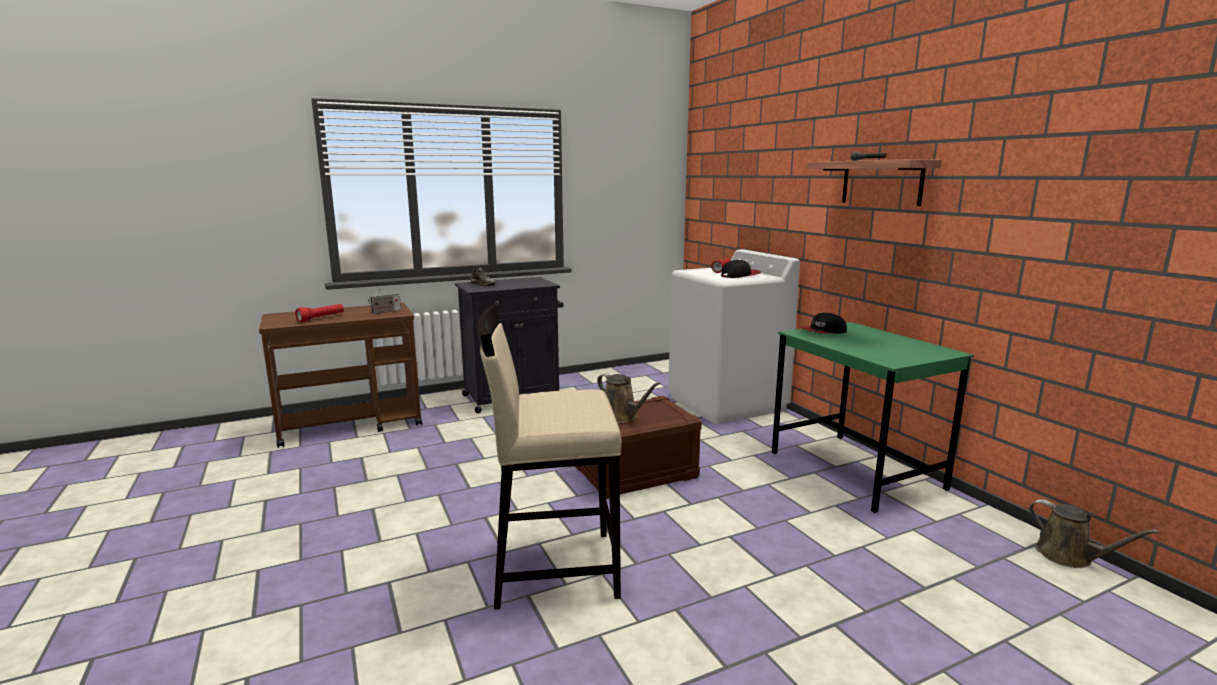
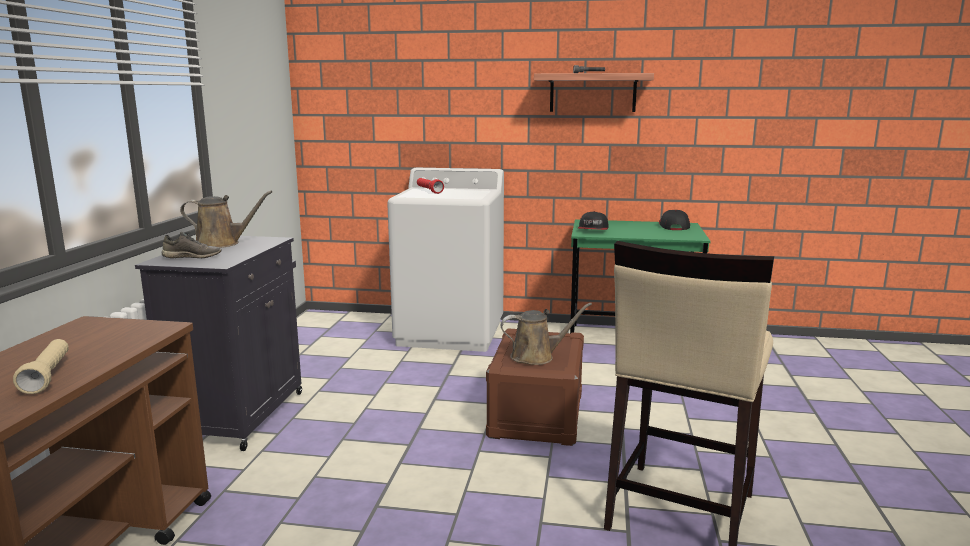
camera: 55 degrees left, 0 degrees up
(321, 318) = (47, 376): red flashlight -> beige flashlight
(385, 312) = (122, 333): radio -> none
(740, 275) = (466, 192): cap -> cap (673, 226)
(1069, 557) = (786, 340): brown watering can -> brown watering can (222, 243)

